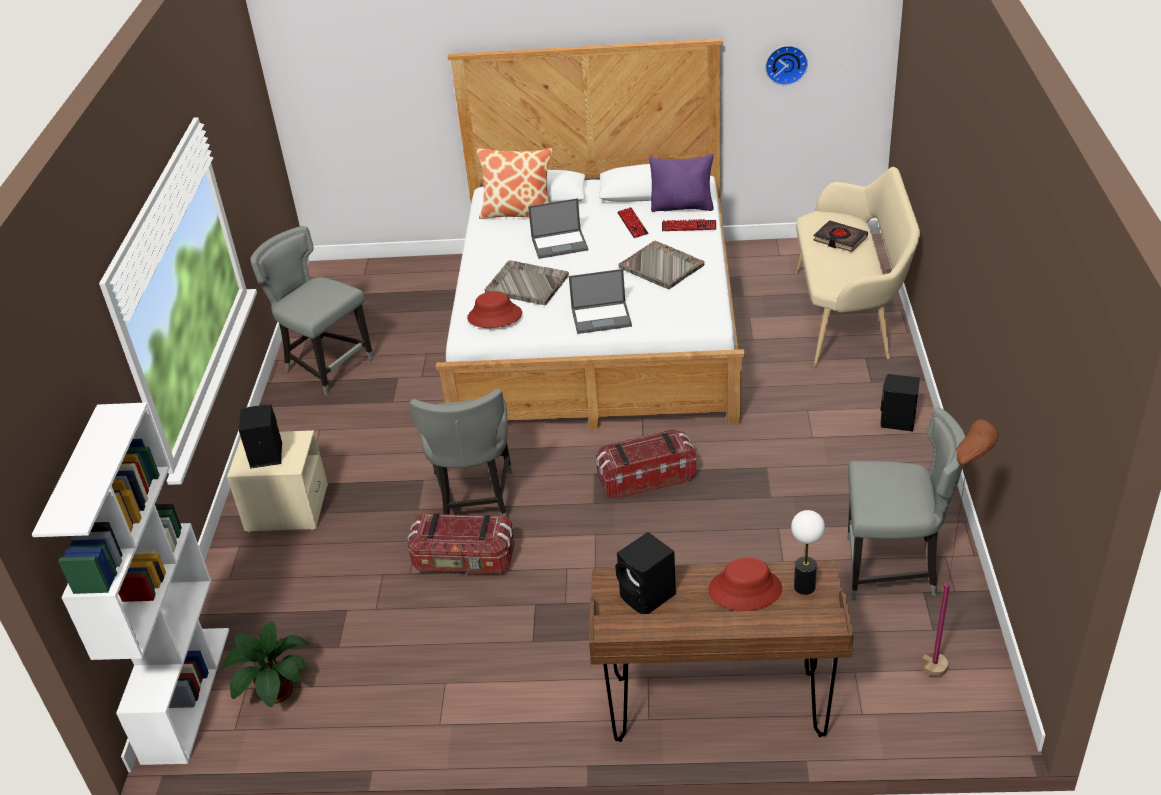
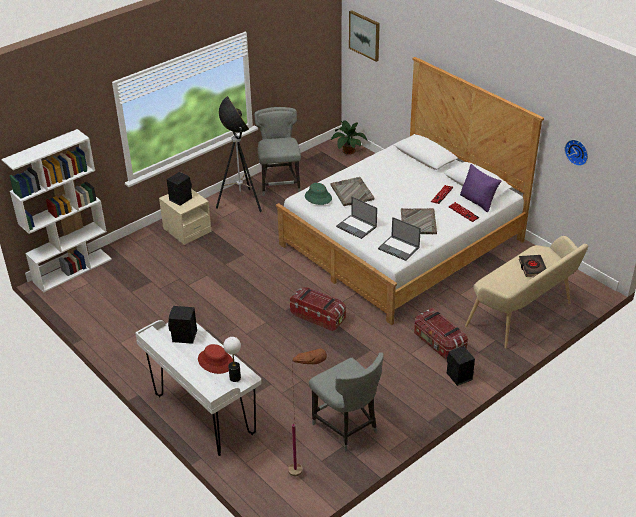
camera: 45 degrees right, 0 degrees up
(273, 692) = (94, 290): potted plant -> potted plant (347, 151)
(309, 423) = (240, 203): none -> floor lamp
(324, 67) = (364, 35): none -> picture
(464, 561) = (210, 295): storage box -> storage box (438, 343)
(474, 502) = (246, 276): grey chair -> none
(494, 316) = (318, 197): red hat -> green hat
(518, 213) = (405, 159): pillow -> none
(560, 244) = (396, 184): laptop -> laptop (399, 248)
(717, 708) = (204, 415): brown desk -> white desk

